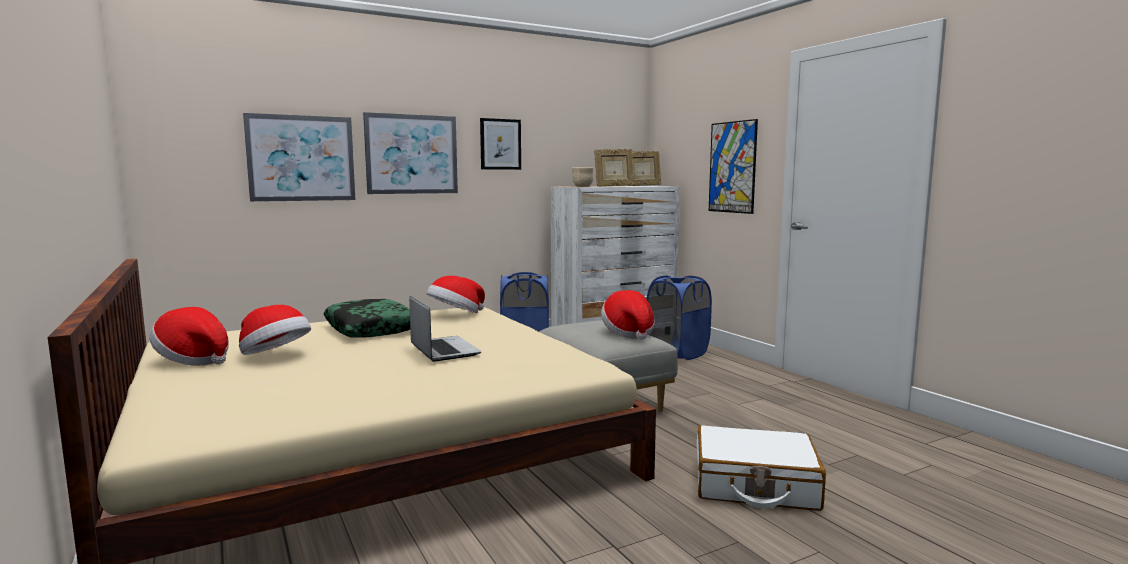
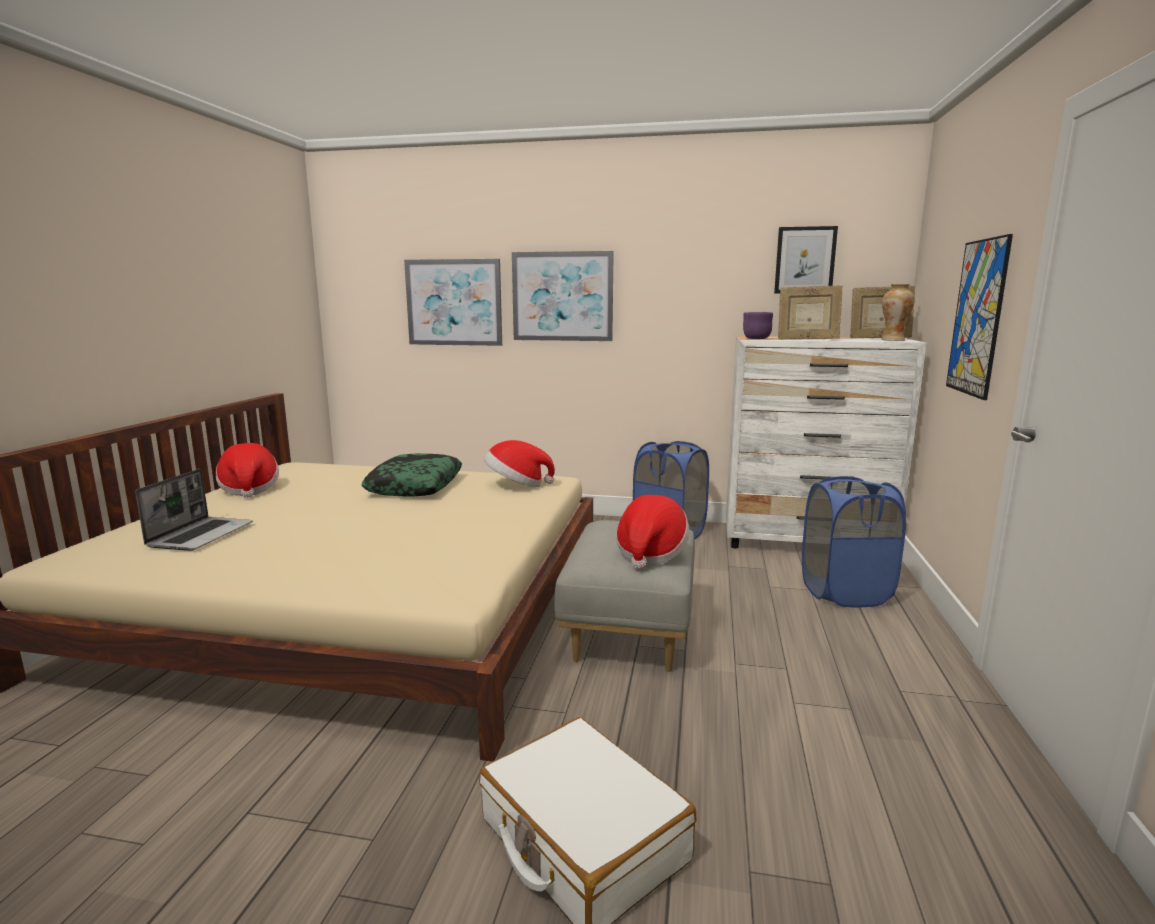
camera: 40 degrees right, 5 degrees up
(275, 356) = (293, 498): hat -> none
(443, 350) = (392, 527): laptop -> laptop (201, 535)
(500, 144) = (671, 282): picture -> picture (805, 260)
(582, 186) = (756, 339): beige bowl -> purple bowl
(658, 186) = (893, 340): none -> vase

